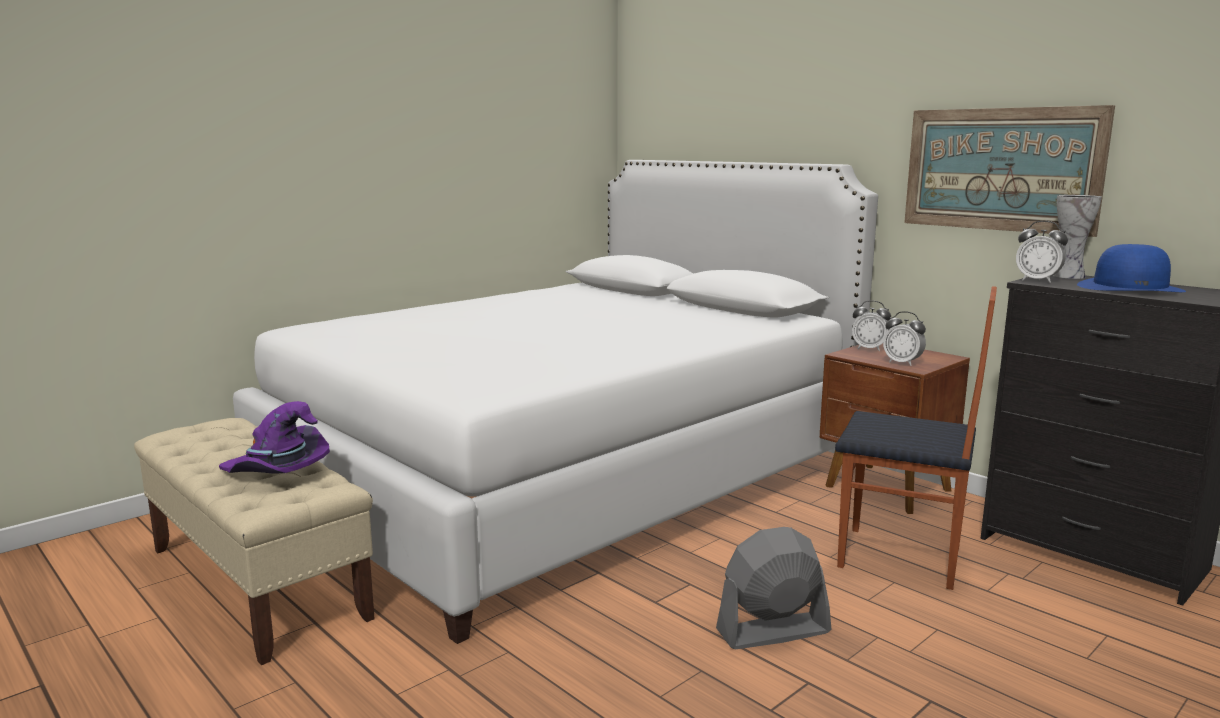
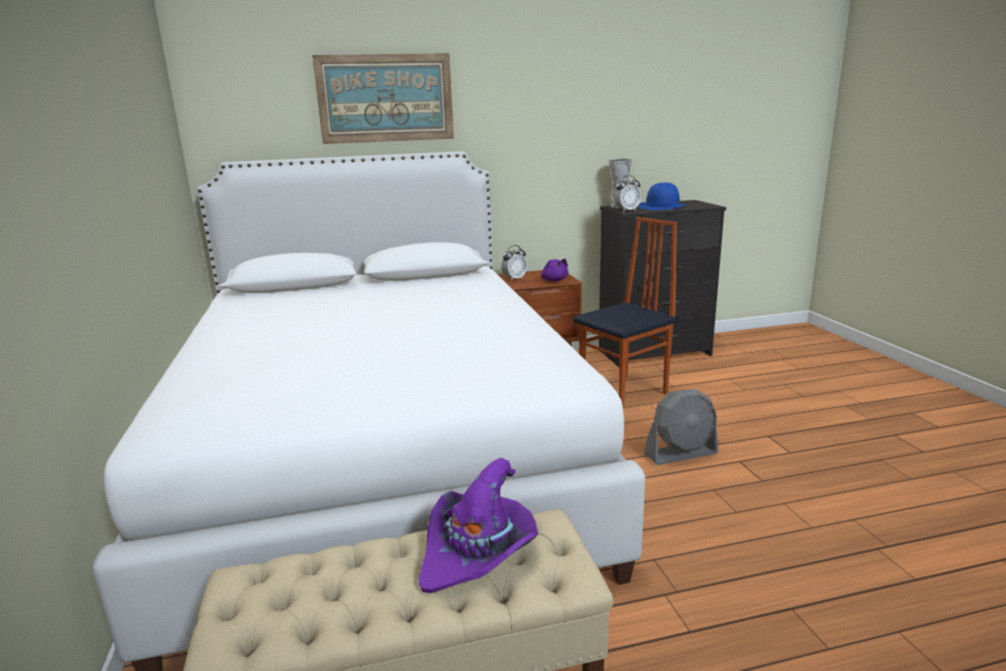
camera: 60 degrees left, 5 degrees up
(772, 631) = (681, 454): grey fan -> grey fan turned 120 degrees counterclockwise
(902, 363) = (554, 280): alarm clock -> purple plush toy
(1000, 169) = (563, 147): picture -> picture (385, 98)

